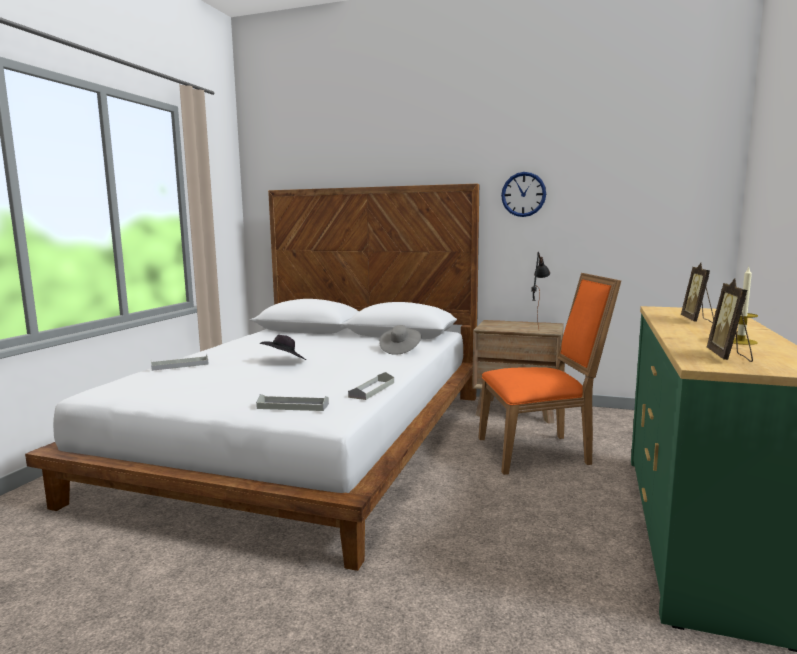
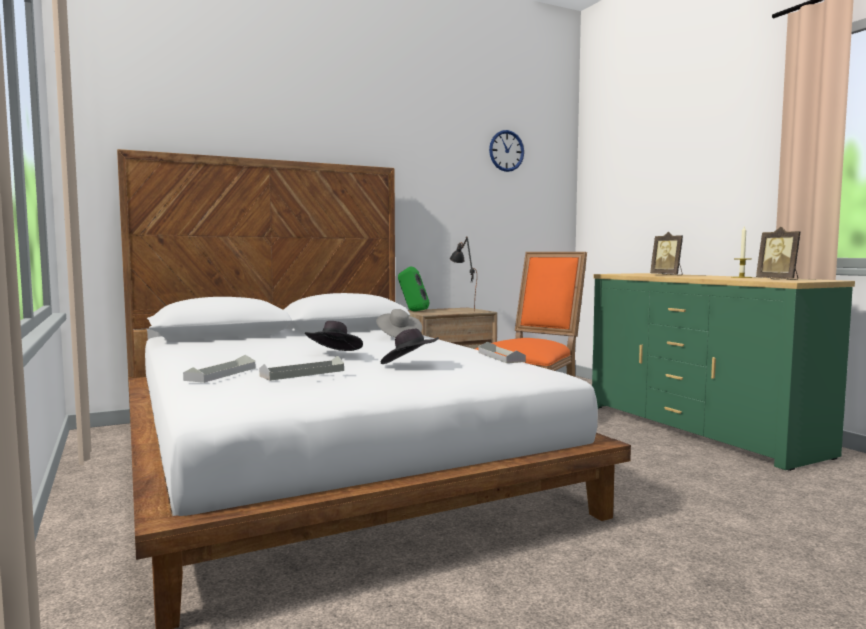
camera: 45 degrees left, 5 degrees down
(285, 383) = (410, 365): none -> black hat
(293, 406) = (497, 373): grey tray -> grey tray (302, 373)
(490, 322) = (413, 311): none -> green speaker
(523, 194) = (428, 183): wall clock -> wall clock (506, 151)

